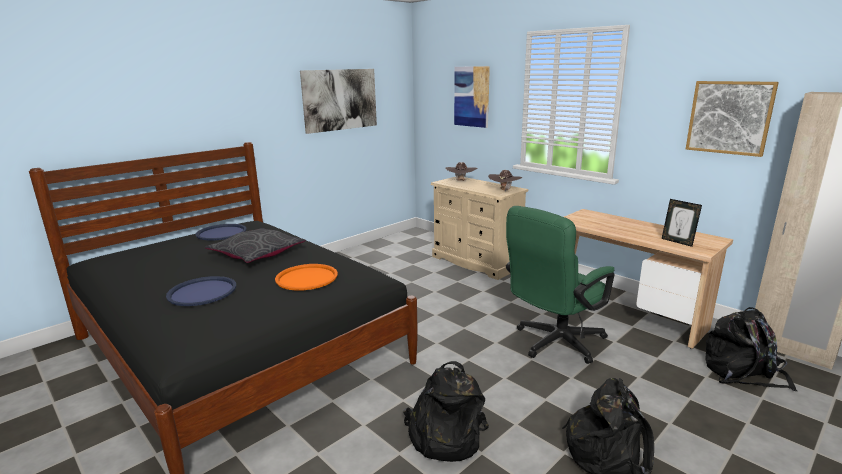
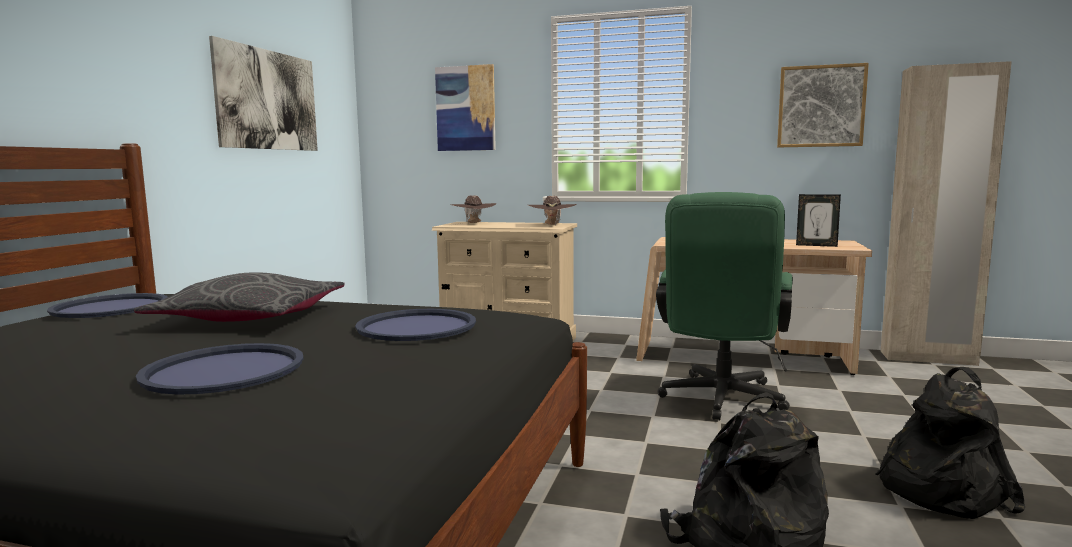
camera: 30 degrees left, 10 degrees down
(306, 278) = (416, 327): orange tray -> blue tray
(743, 372) = (925, 384): black backpack -> none

